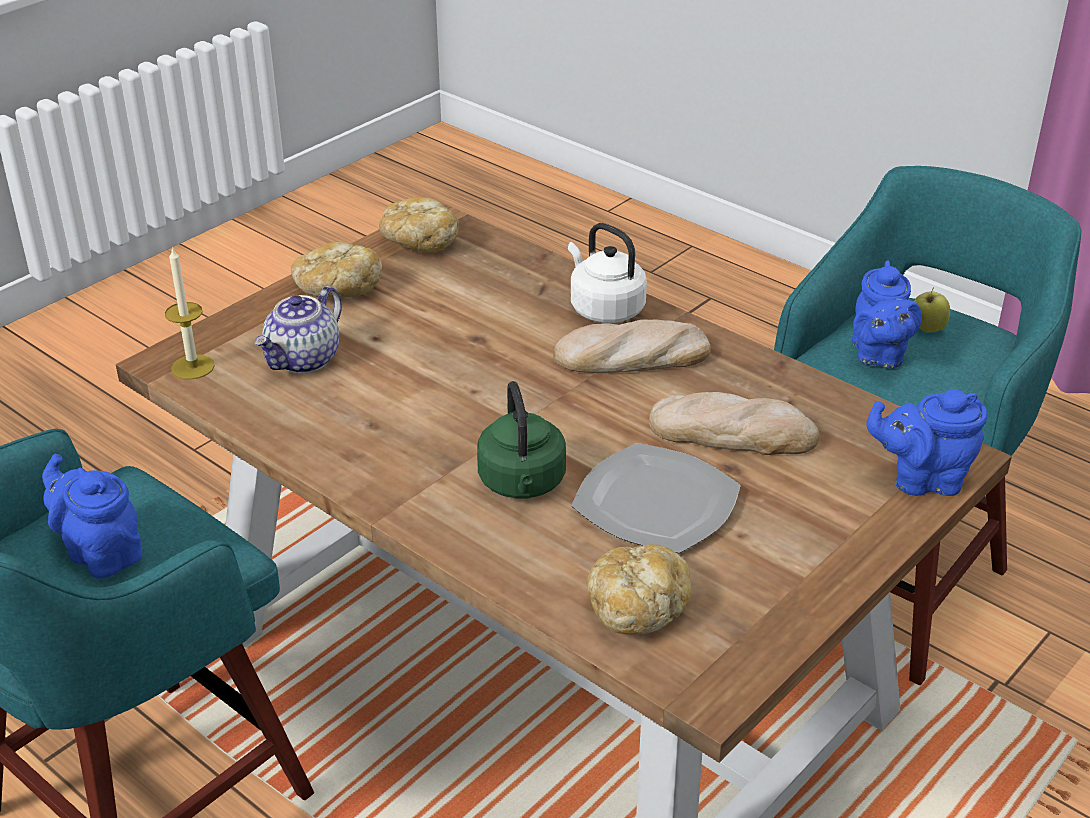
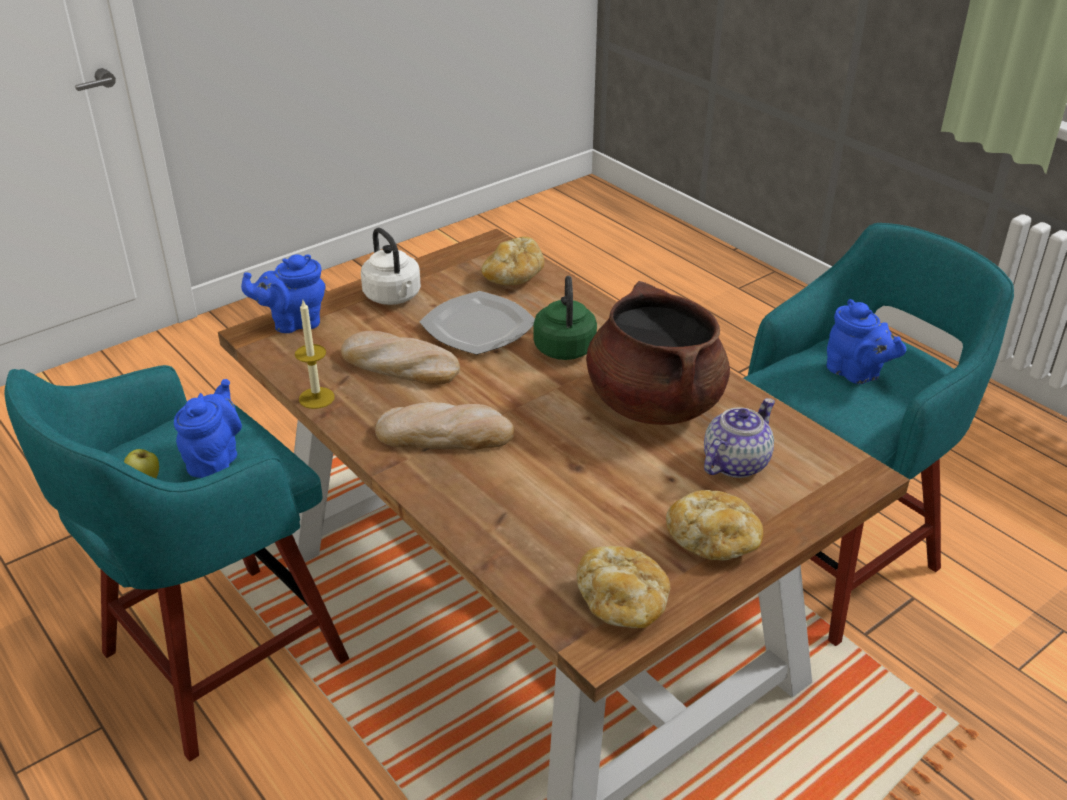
camera: 170 degrees left, 0 degrees up
(193, 367) = (835, 466): candle -> candle (316, 398)
(395, 416) = (653, 403): none -> brown cooking pot
(604, 308) = (448, 487): white kettle -> white kettle (394, 297)
(921, 479) = (293, 322): blue teapot -> blue teapot turned 150 degrees clockwise

